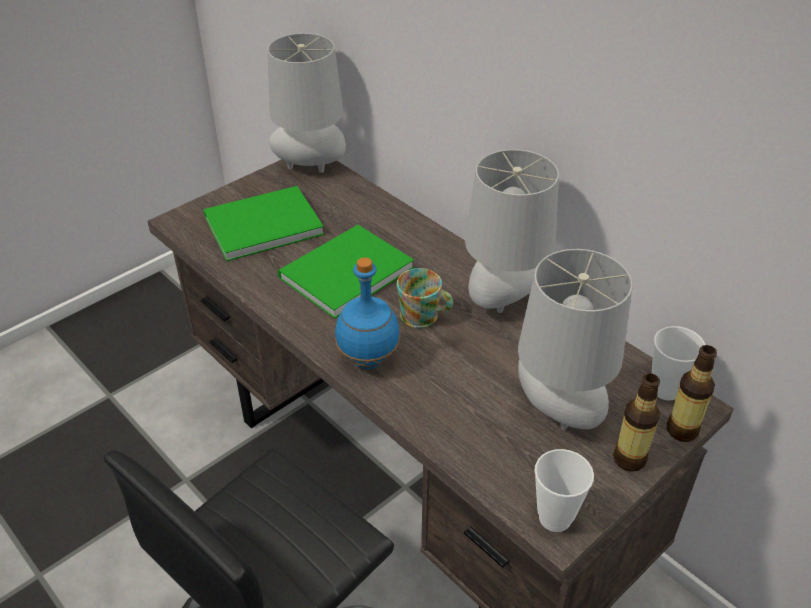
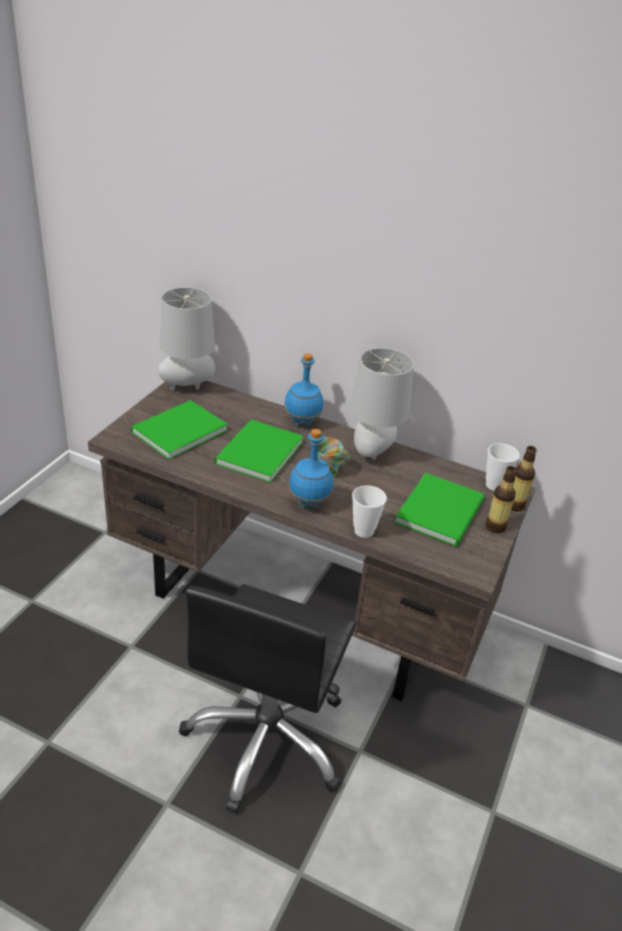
camera: 25 degrees left, 5 degrees down
(429, 240) = (302, 423): none -> blue bottle
(555, 518) = (472, 566): cup -> cup (364, 531)
(559, 413) = (443, 510): grey table lamp -> green book

